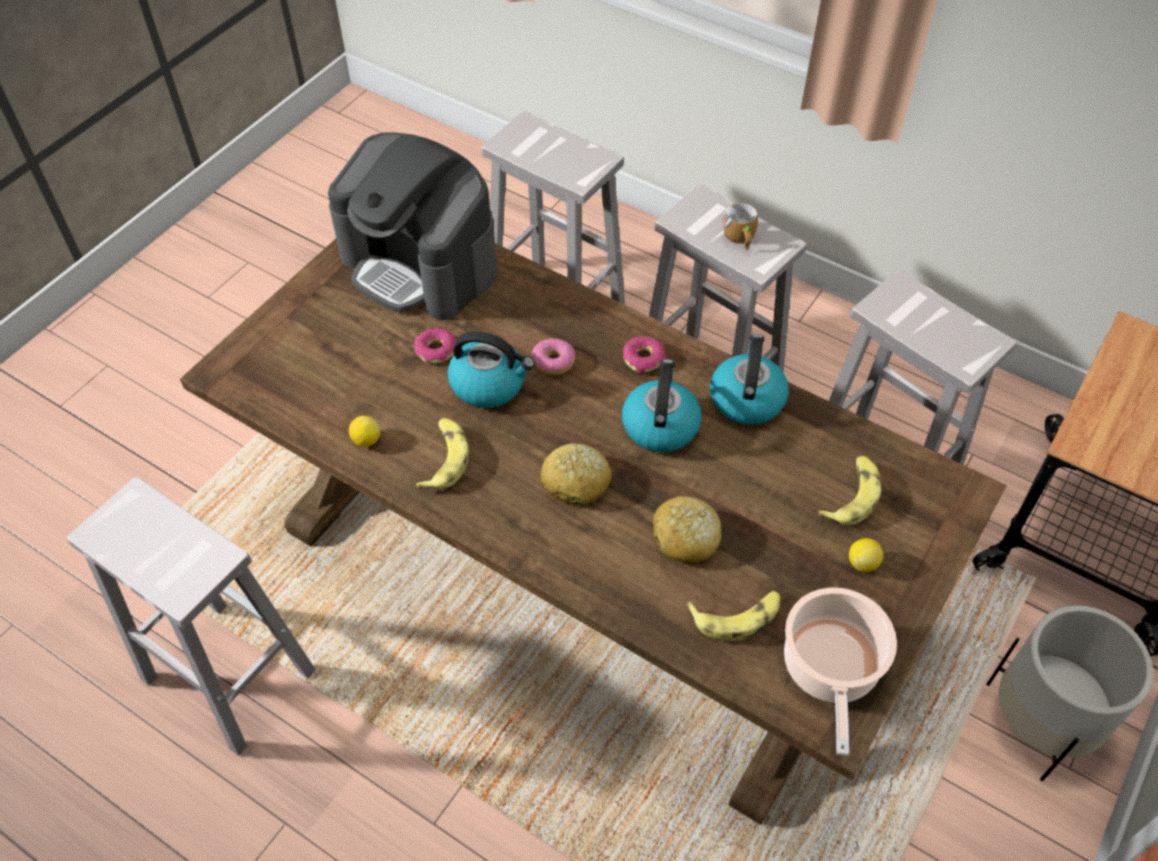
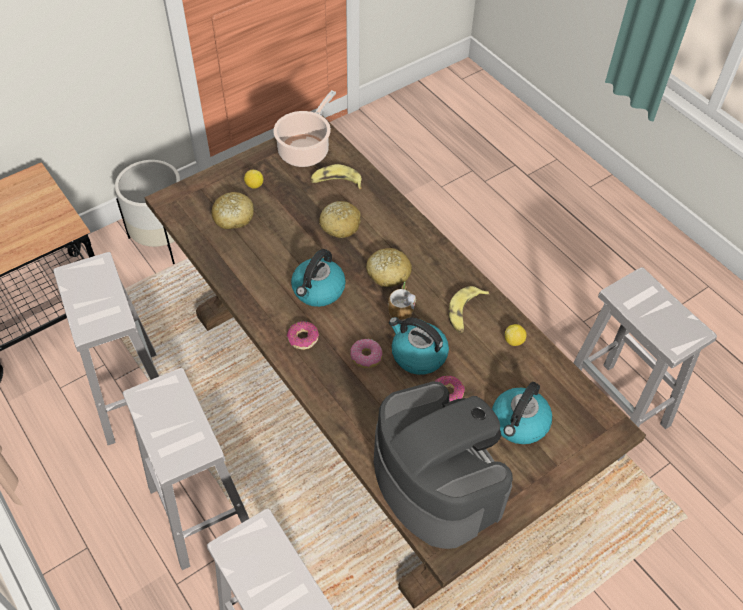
camera: 160 degrees left, 0 degrees up
(740, 237) = (168, 414): mug -> mug (402, 307)
(746, 398) = (253, 289): kettle -> kettle (519, 423)
(852, 495) = (233, 217): banana -> bread

